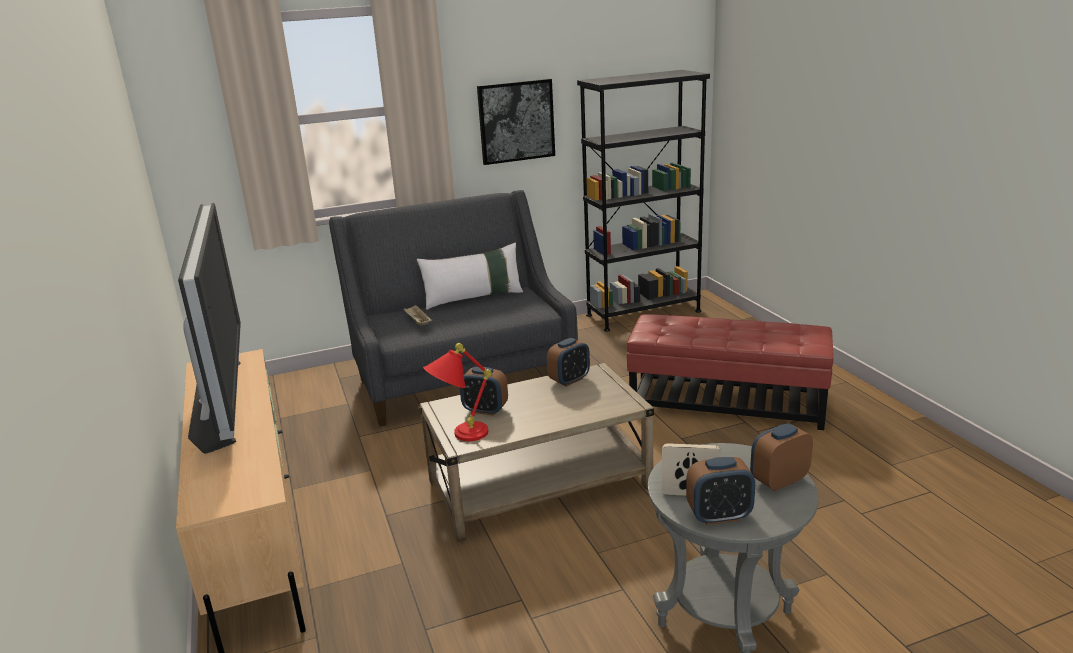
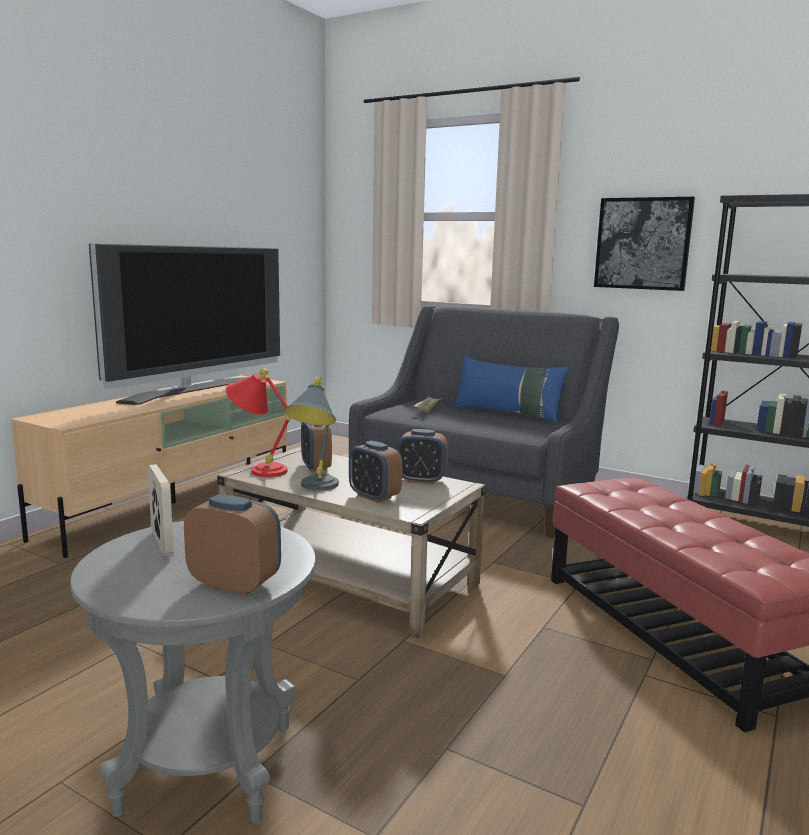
camera: 50 degrees right, 10 degrees down
(473, 298) = (508, 413): white pillow -> blue pillow
(538, 425) = (314, 489): none -> grey table lamp
(719, 516) = (119, 566): alarm clock -> alarm clock (374, 496)

